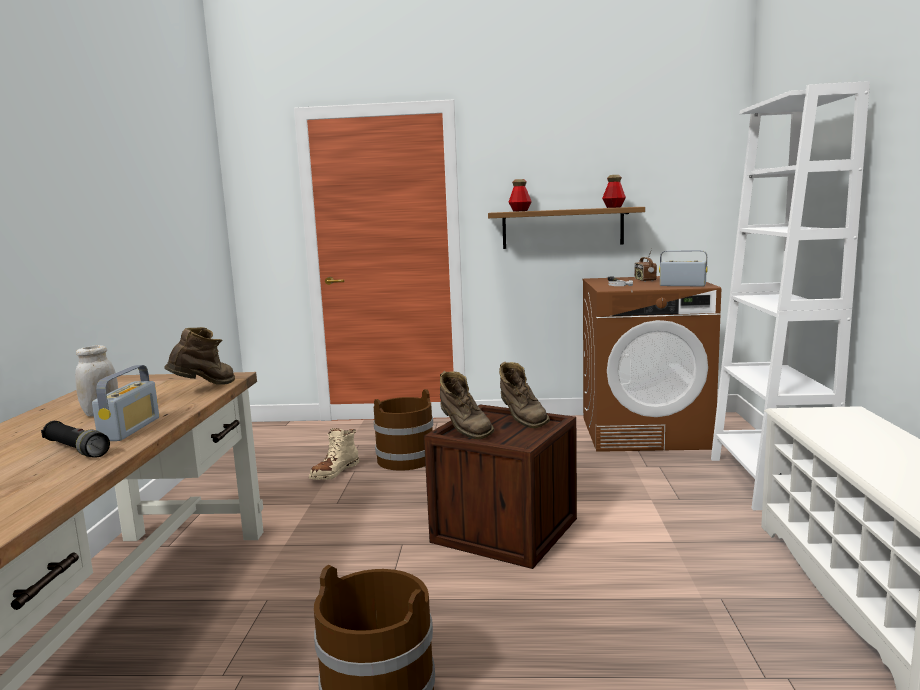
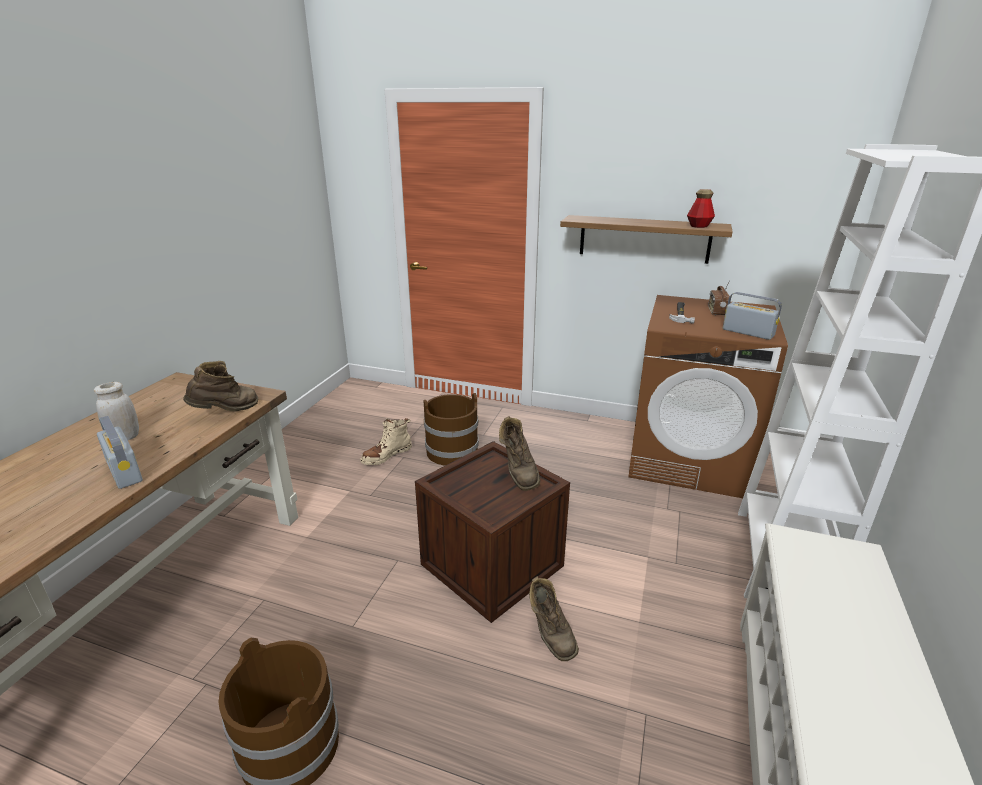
camera: 15 degrees right, 15 degrees up
(76, 449) = (64, 497): black flashlight -> none
(130, 429) = (124, 471): radio -> radio turned 120 degrees clockwise
(464, 431) = (457, 479): brown boot -> brown boot (550, 634)
(520, 211) = (598, 219): bottle -> none

